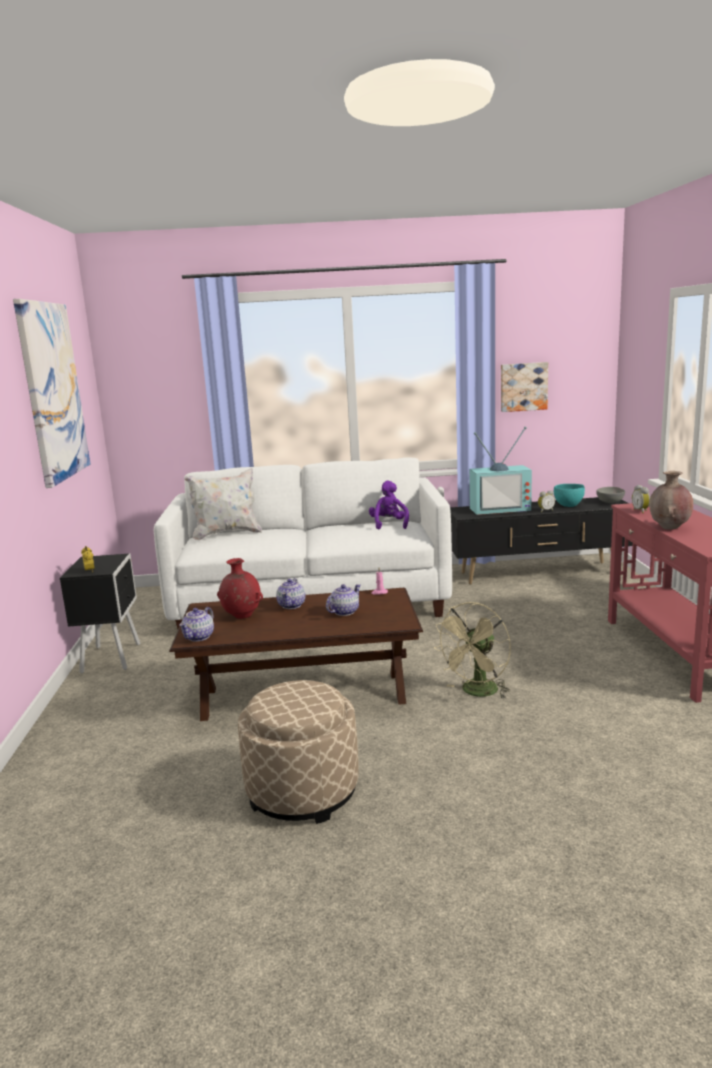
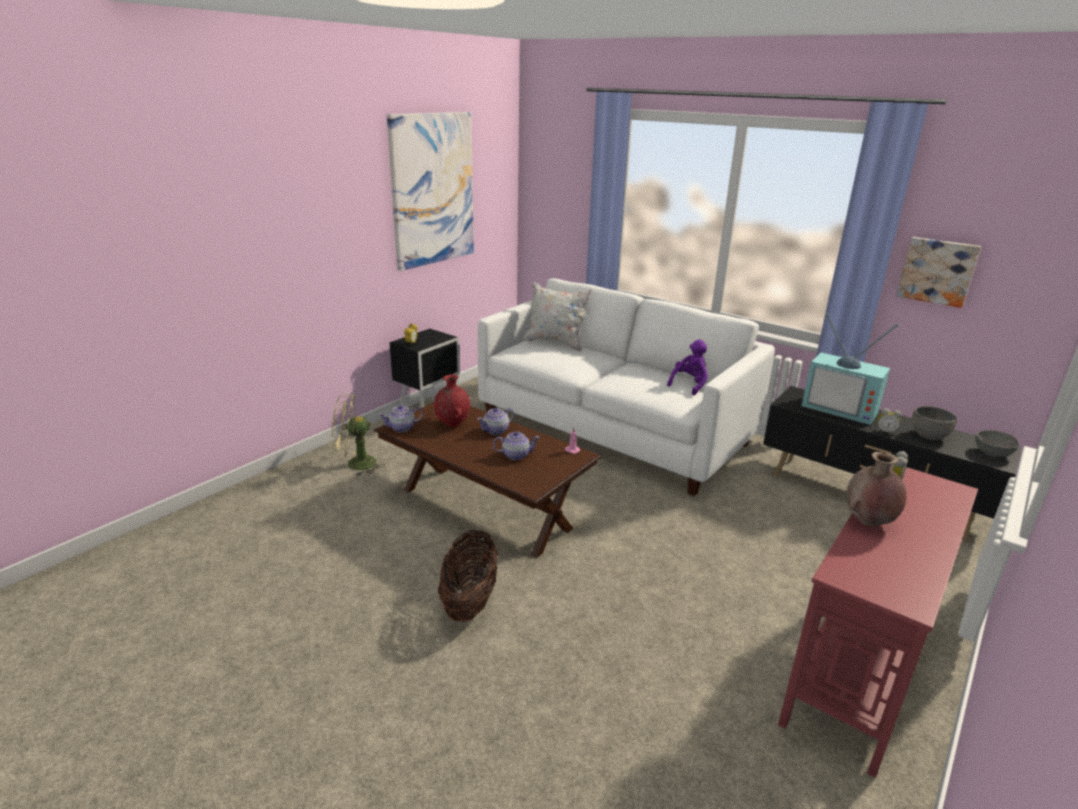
camera: 40 degrees right, 10 degrees up
(302, 791) = (377, 579): beige ottoman -> none
(408, 756) = (469, 600): none -> basket
(477, 693) = (601, 582): beige fan -> beige fan (355, 464)
(568, 505) = (929, 436): turquoise bowl -> grey bowl

